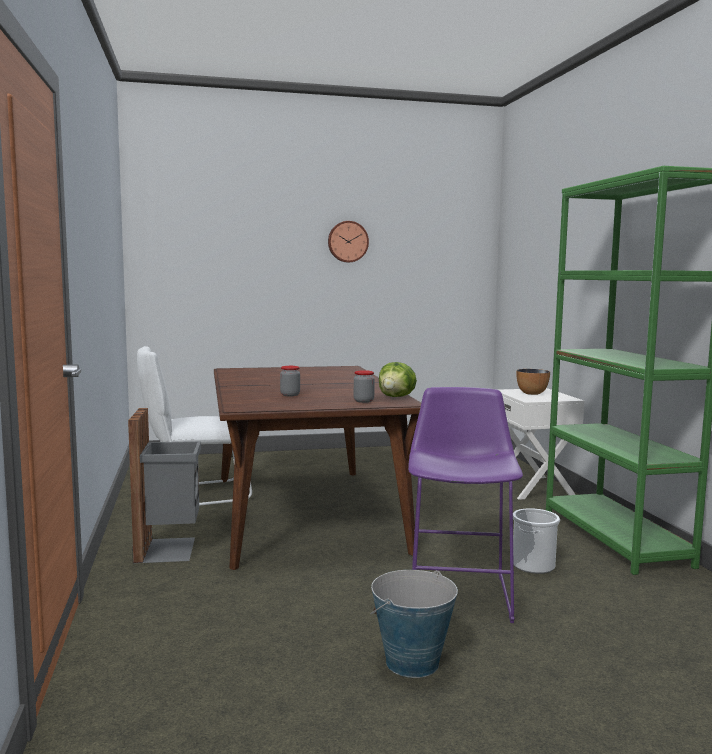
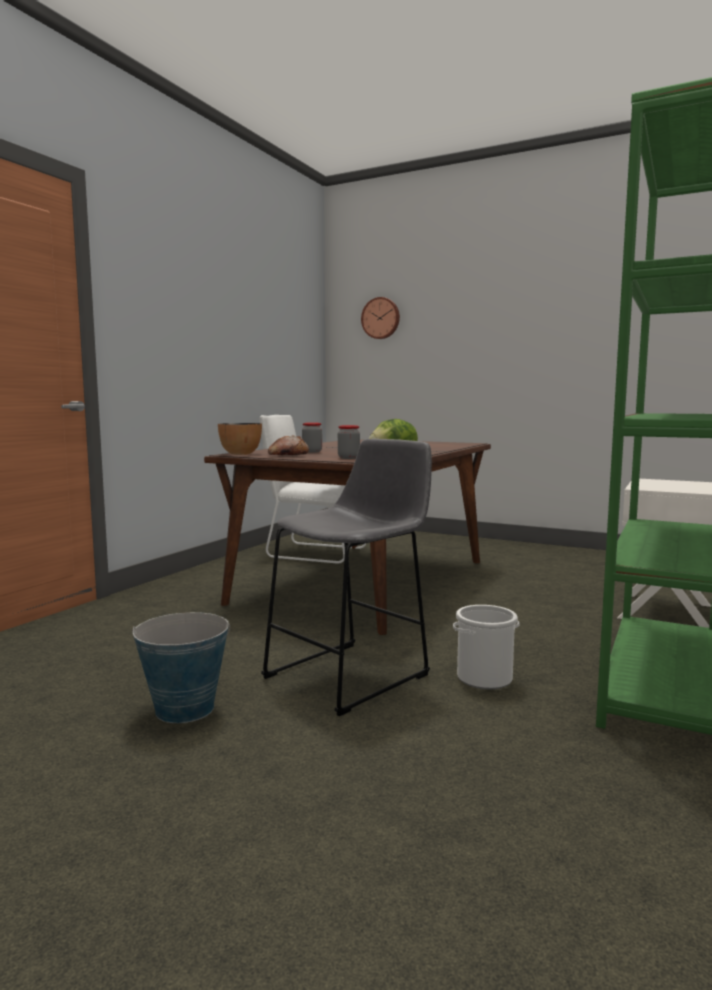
camera: 40 degrees right, 0 degrees up
(169, 549) = (214, 582): grey trash can -> none
(300, 403) = (288, 455): none -> bread
(347, 241) = (529, 312): wall clock -> wall clock (381, 318)
(459, 591) = (354, 674): purple stool -> grey stool
(531, 393) = (670, 484): bowl -> bowl (241, 454)

